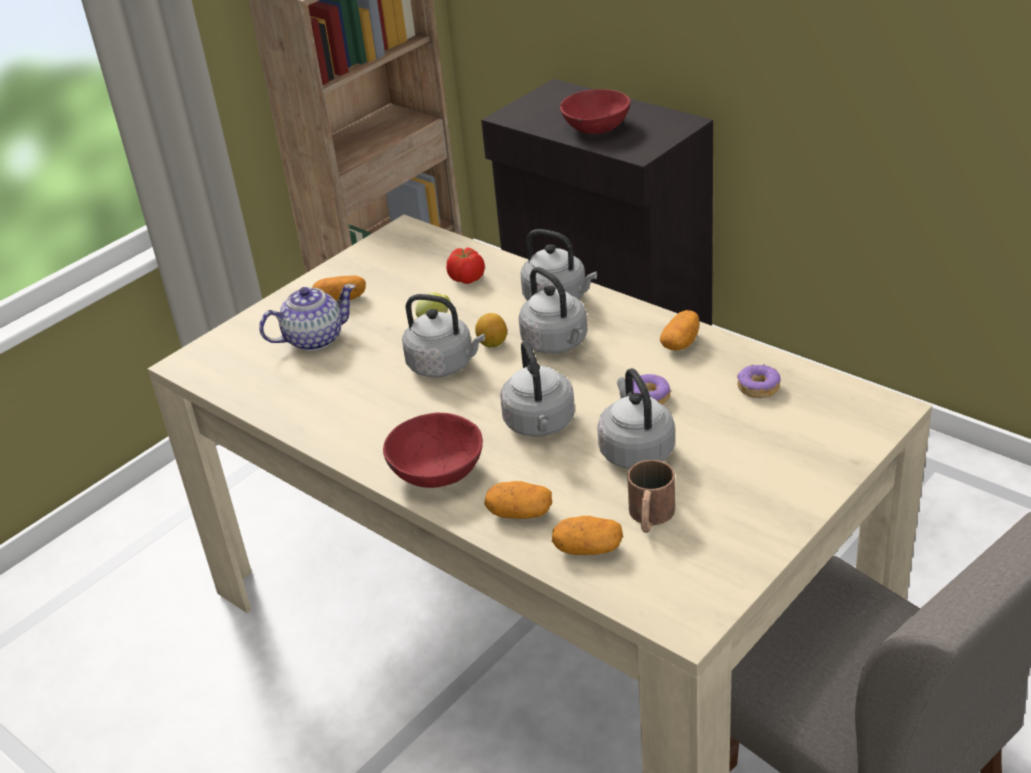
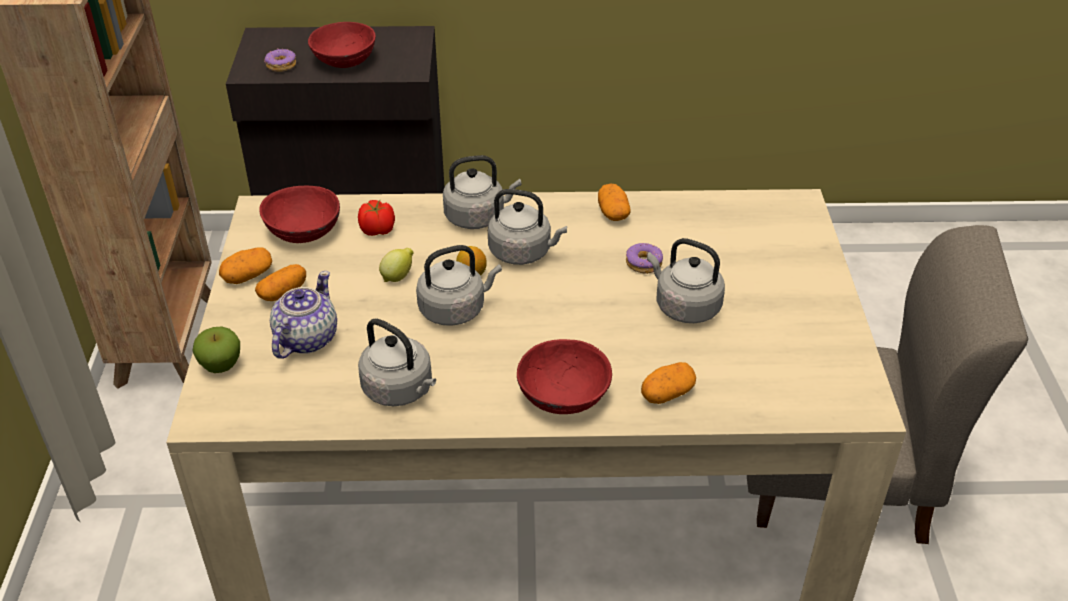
camera: 45 degrees left, 5 degrees up
(239, 333) = (221, 366): none -> apple
(412, 258) = (303, 231): none -> red bowl
(540, 425) = (594, 321): grey kettle -> grey kettle (400, 390)
(588, 549) = (745, 393): potato -> potato (247, 276)
(650, 517) = (755, 349): brown mug -> none
(758, 387) = (705, 223): donut -> donut (281, 65)

